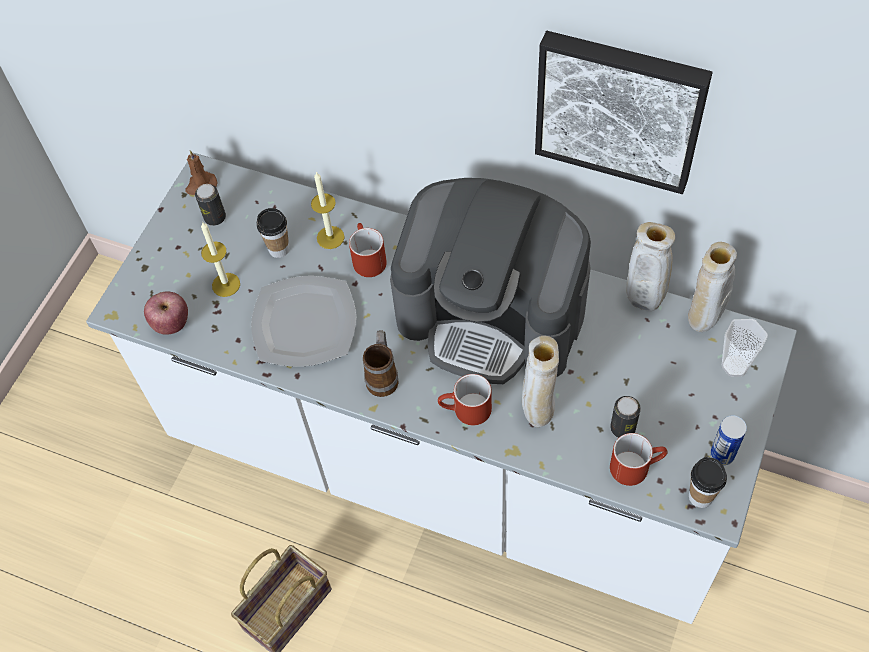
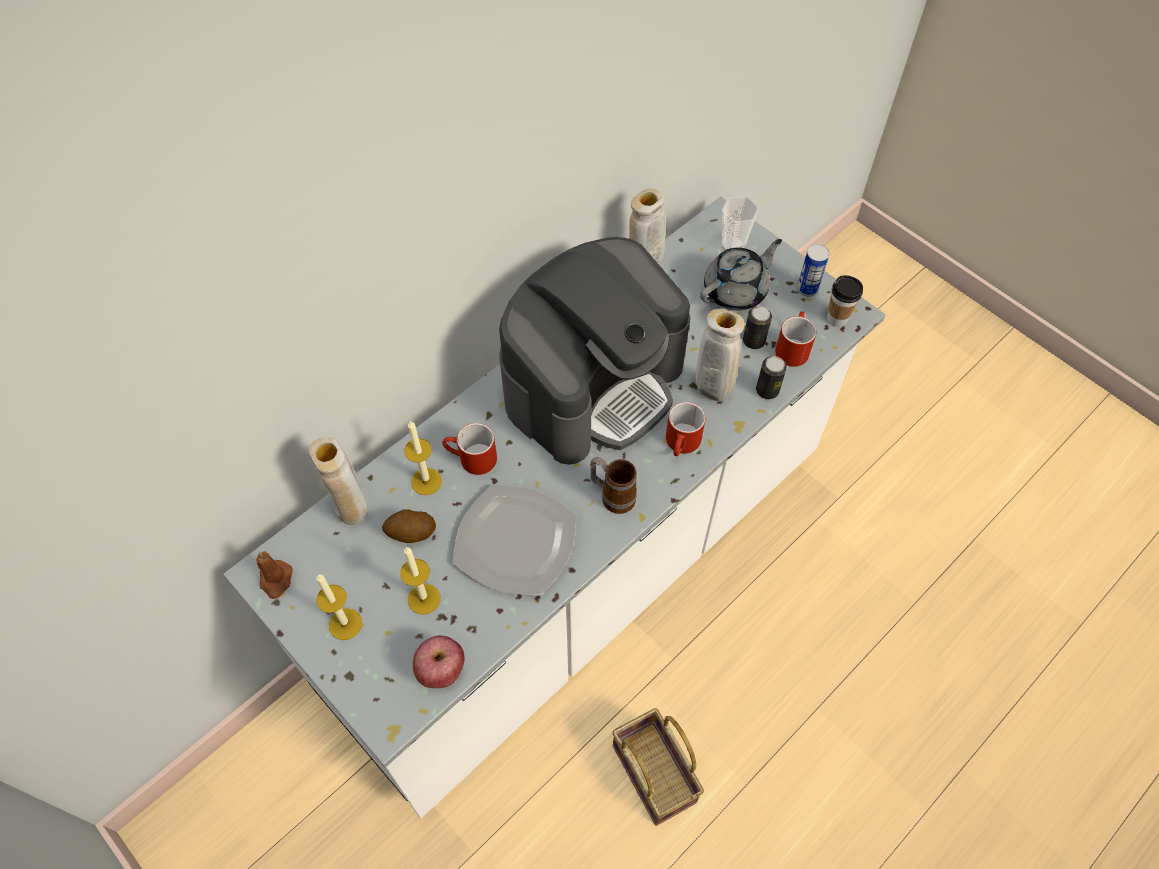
camera: 70 degrees left, 0 degrees up
(184, 245) = (345, 624): none -> candle
(215, 217) = (329, 580): can -> can (767, 390)
(279, 249) = (411, 533): cup -> potato
(620, 108) = (584, 120): picture -> none
(677, 390) = (736, 291): none -> grey teapot
(703, 323) = (684, 247): beige vase -> beige vase (354, 513)

